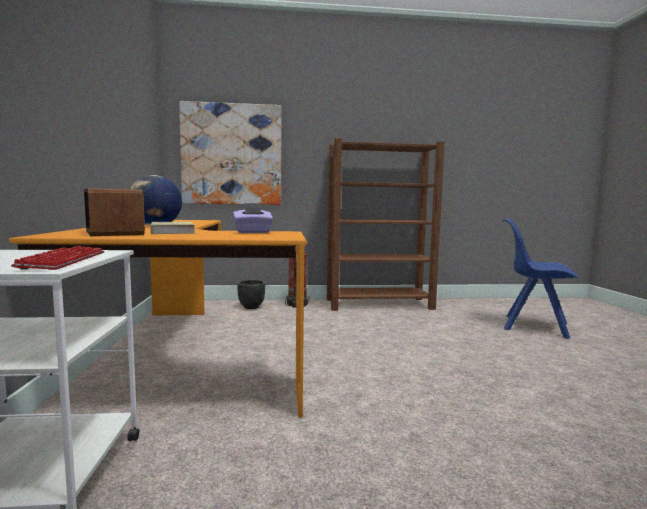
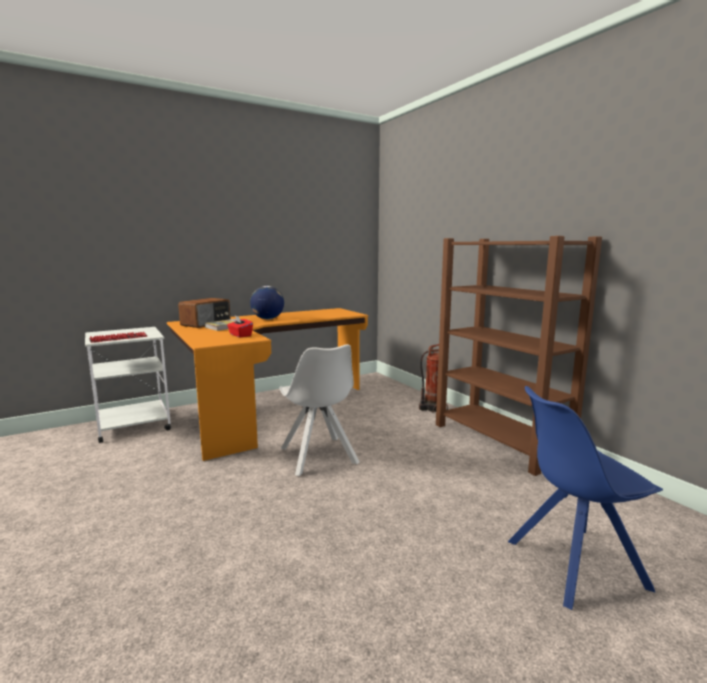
camera: 65 degrees right, 5 degrees up
(231, 154) = (413, 252): picture -> none
(251, 307) = (398, 397): black planter -> none
(253, 232) = (240, 335): purple tissue box -> red tissue box
(352, 356) = (318, 456): none -> white chair
(533, 326) = (573, 564): blue chair -> blue chair turned 105 degrees counterclockwise

